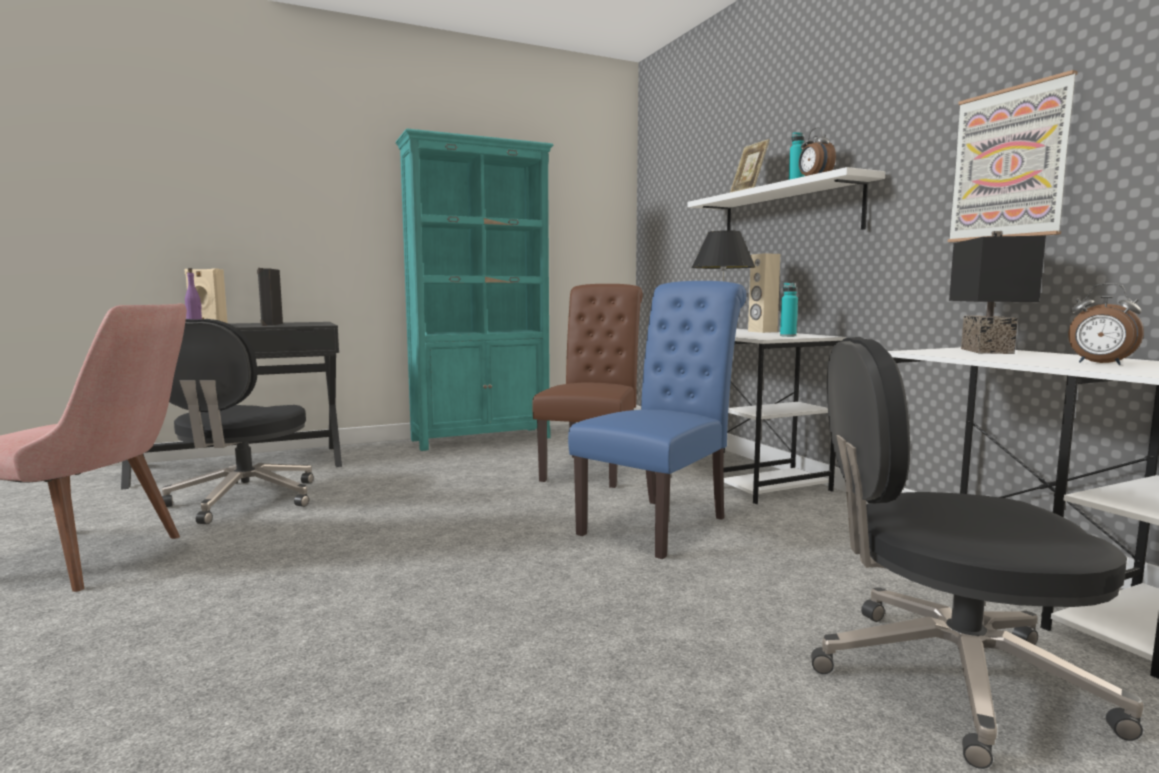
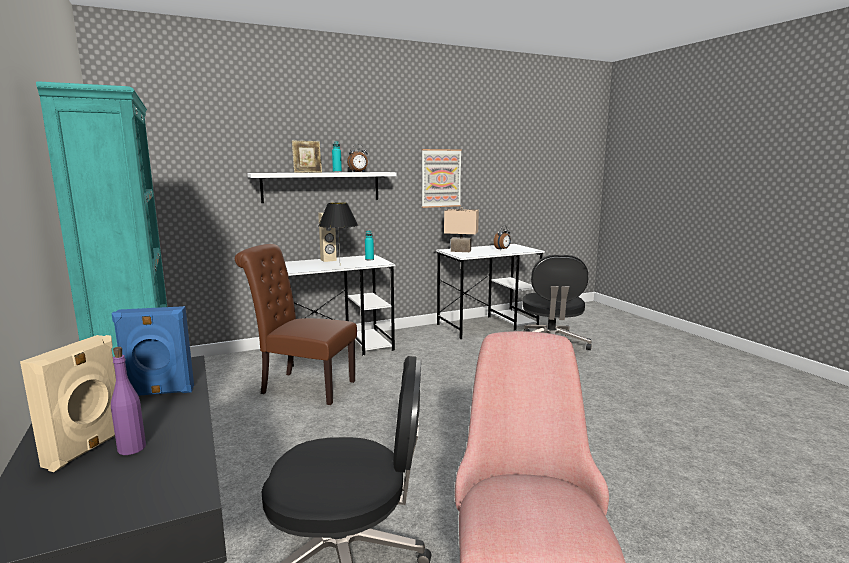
camera: 90 degrees left, 5 degrees up
(271, 325) = (159, 393): black speaker -> blue speaker
(660, 523) = (424, 372): blue chair -> none
(983, 351) = (460, 251): black table lamp -> beige table lamp

